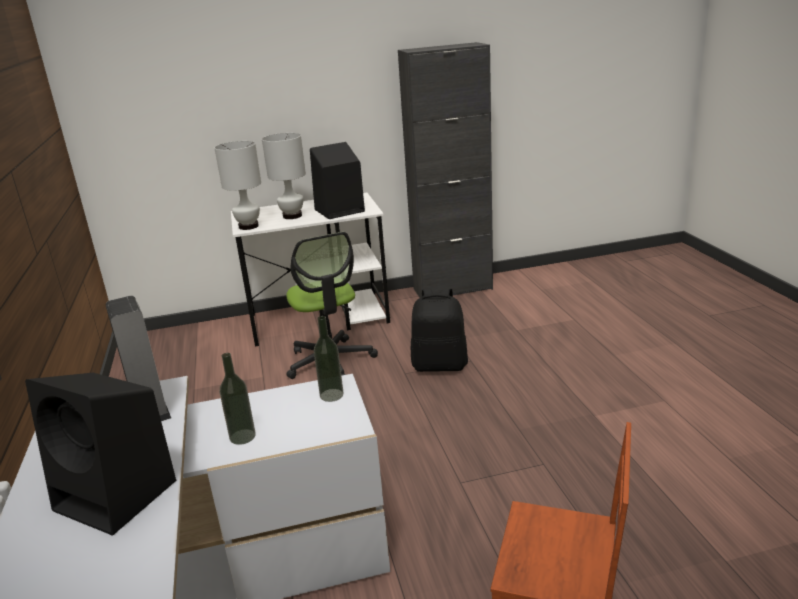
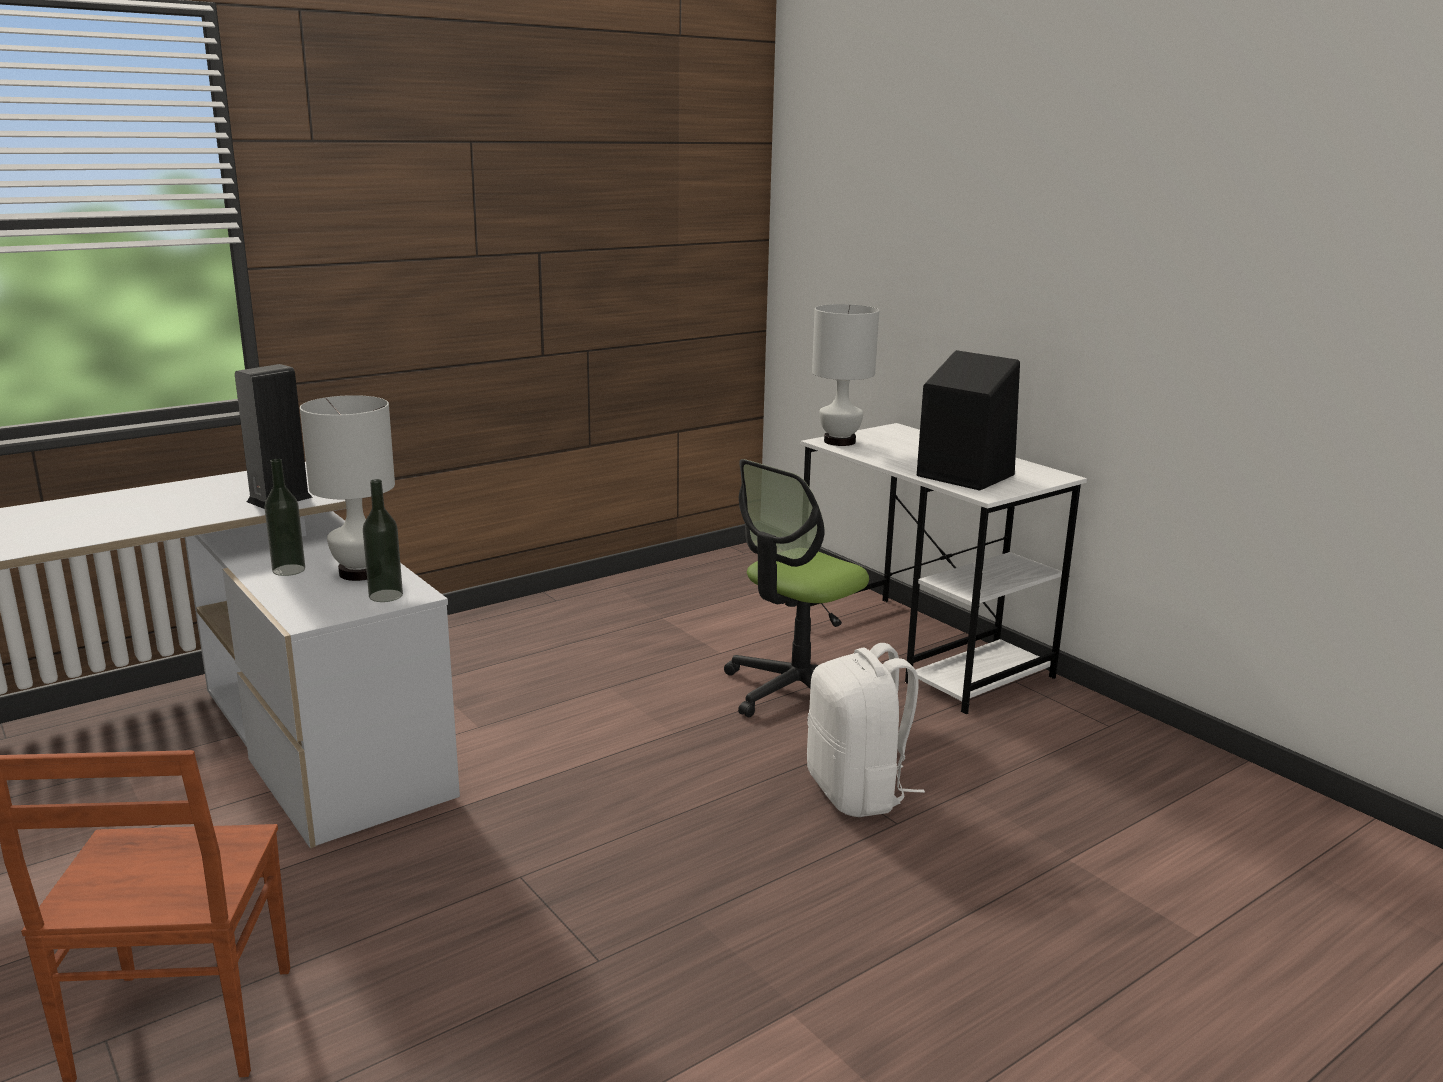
camera: 65 degrees right, 5 degrees down
(118, 495) = (124, 519): black speaker -> none
(293, 216) = (909, 455): white table lamp -> white table lamp (361, 573)
(440, 365) = (858, 792): black backpack -> white backpack
(452, 289) = (1170, 751): black cabinet -> none

